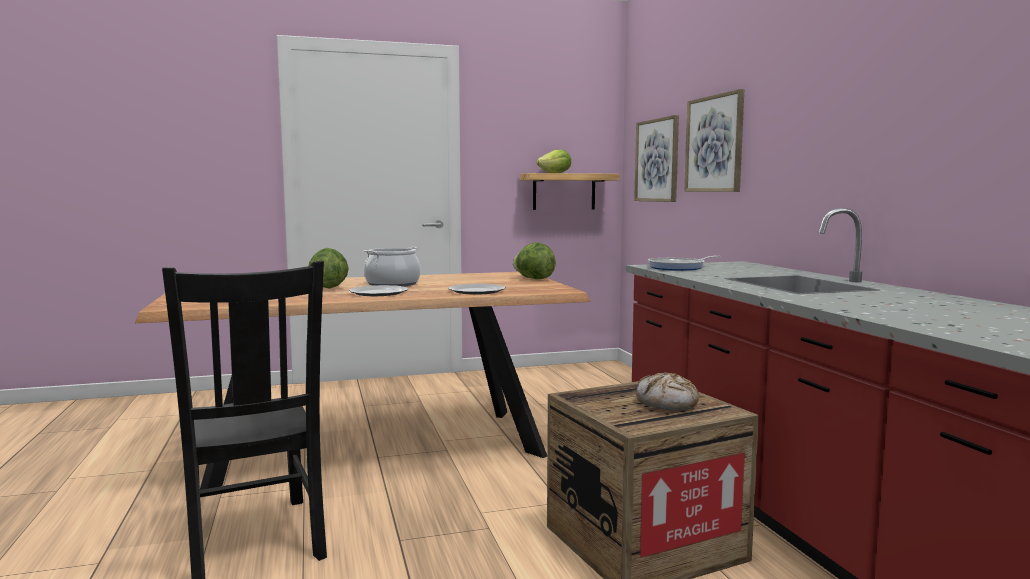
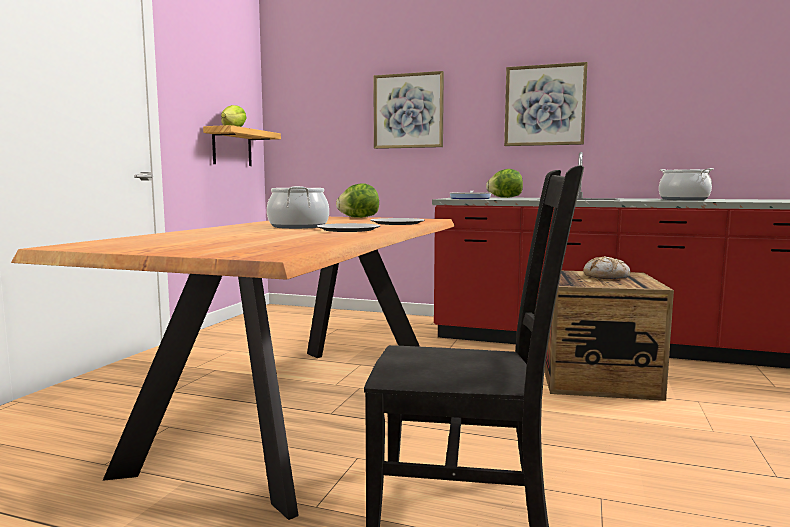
camera: 55 degrees left, 0 degrees up
(327, 288) = (269, 232): lettuce -> lettuce (504, 197)
(657, 160) = (325, 123): picture -> picture (544, 105)
(919, 307) = (683, 199): none -> cooking pot

